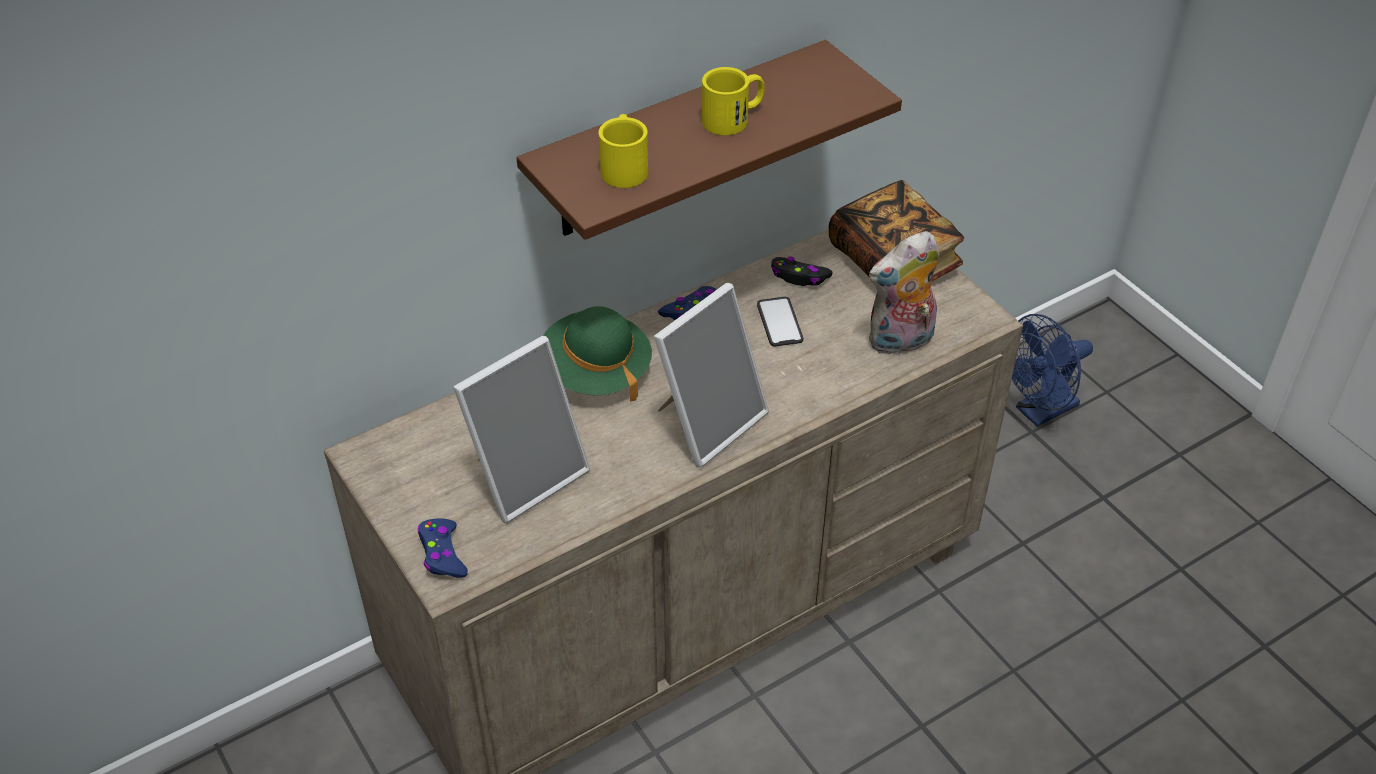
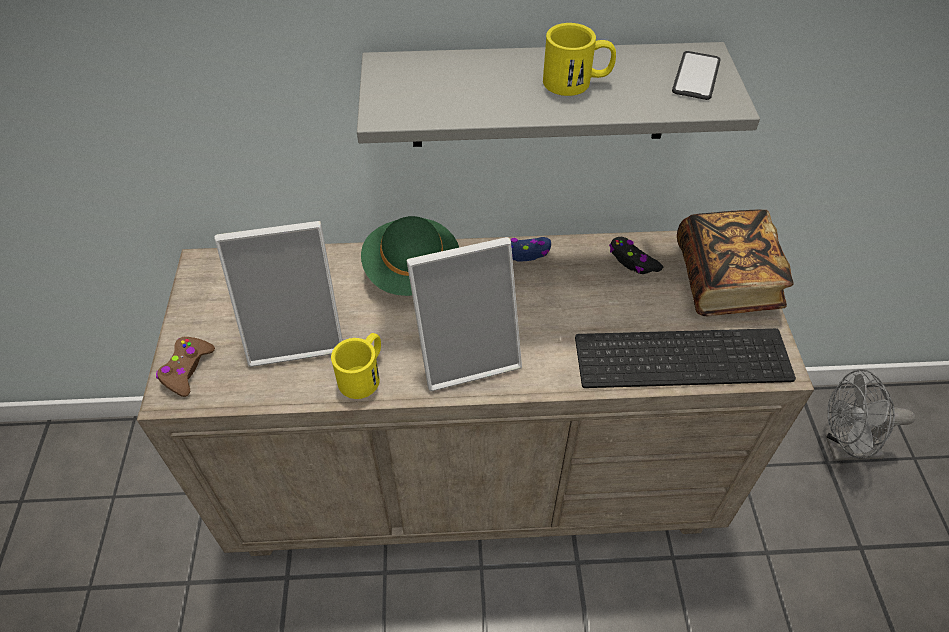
camera: 30 degrees right, 5 degrees up
(442, 554) = (187, 369): blue game controller -> brown game controller
(624, 166) = (442, 90): yellow mug -> yellow mug (364, 374)
(677, 142) = (540, 96): brown shelf -> grey shelf
(779, 322) = (588, 293): phone -> phone (696, 76)
(900, 342) = (683, 355): plush toy -> keyboard
(1040, 412) = (844, 449): blue fan -> grey fan

